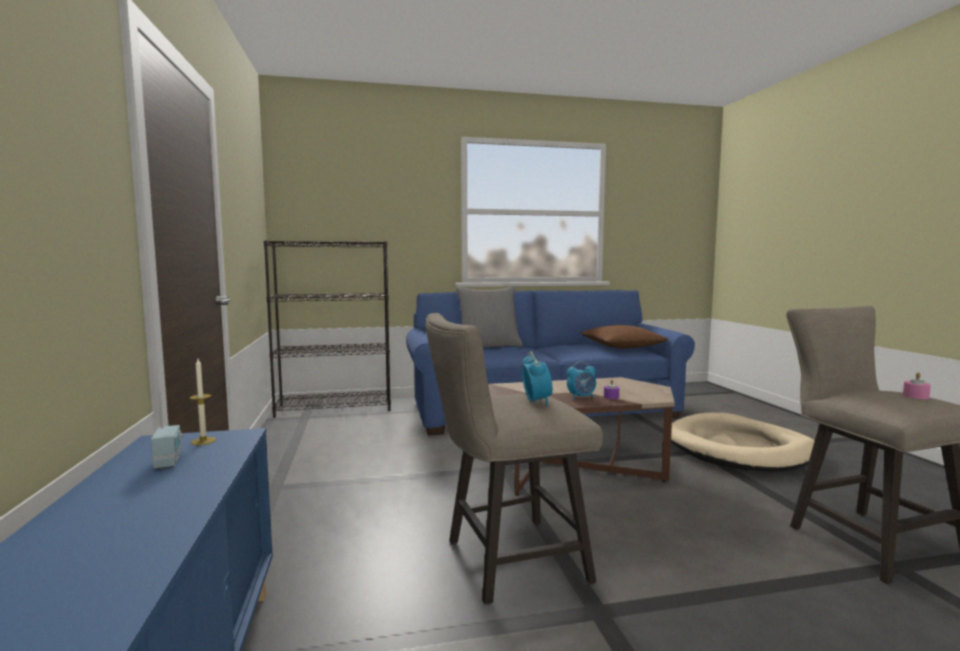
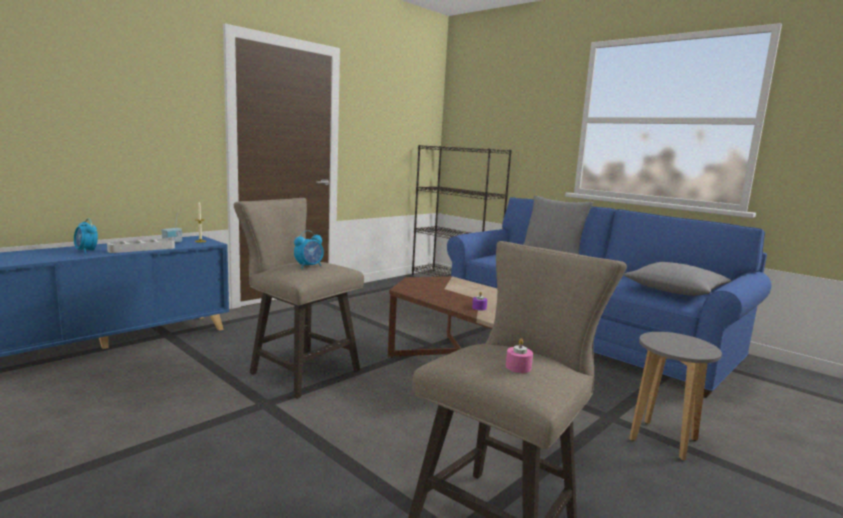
camera: 55 degrees right, 5 degrees up
(186, 492) = (142, 249): none -> grey tray
(581, 397) = (459, 300): alarm clock -> alarm clock (86, 251)
(622, 347) = (675, 291): brown pillow -> grey pillow
(739, 449) = (663, 440): beige dog bed -> grey stool

